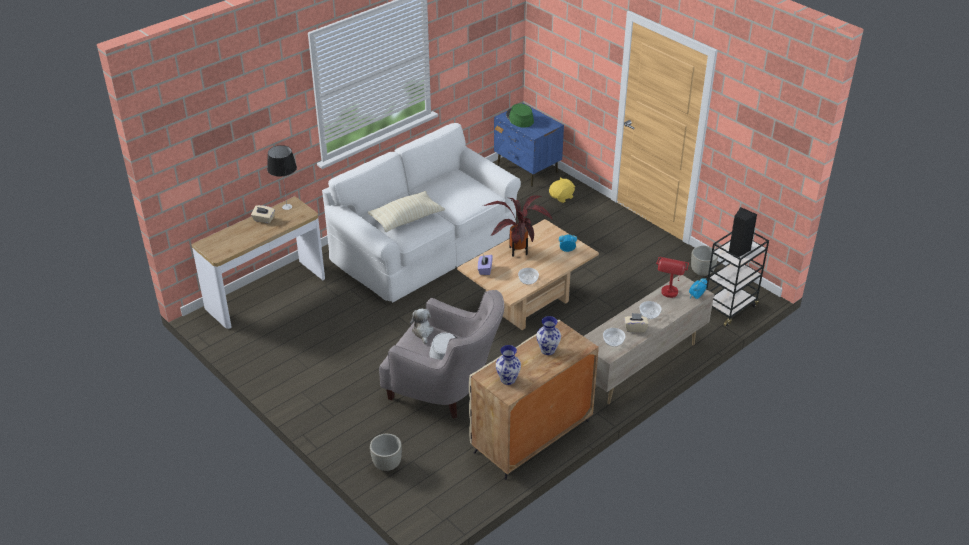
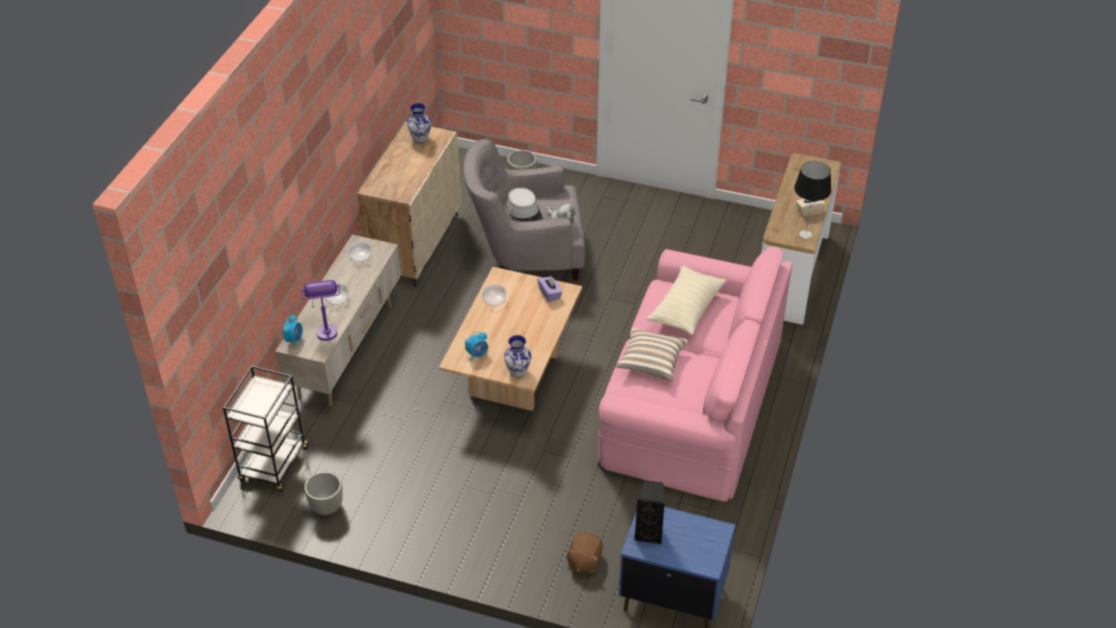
camera: 150 degrees right, 5 degrees up
(425, 245) = (691, 401): white sofa -> pink sofa
(460, 200) = (651, 362): none -> pillow
(517, 252) = (531, 329): potted plant -> none
(519, 118) = (695, 537): green hat -> none
(548, 350) = (401, 173): vase -> vase (517, 372)
(562, 197) = (584, 561): yellow plush toy -> brown plush toy
(635, 328) = (344, 278): beige tissue box -> none
(669, 296) = (325, 328): red table lamp -> purple table lamp
(738, 250) = (261, 398): black speaker -> black speaker (649, 533)

